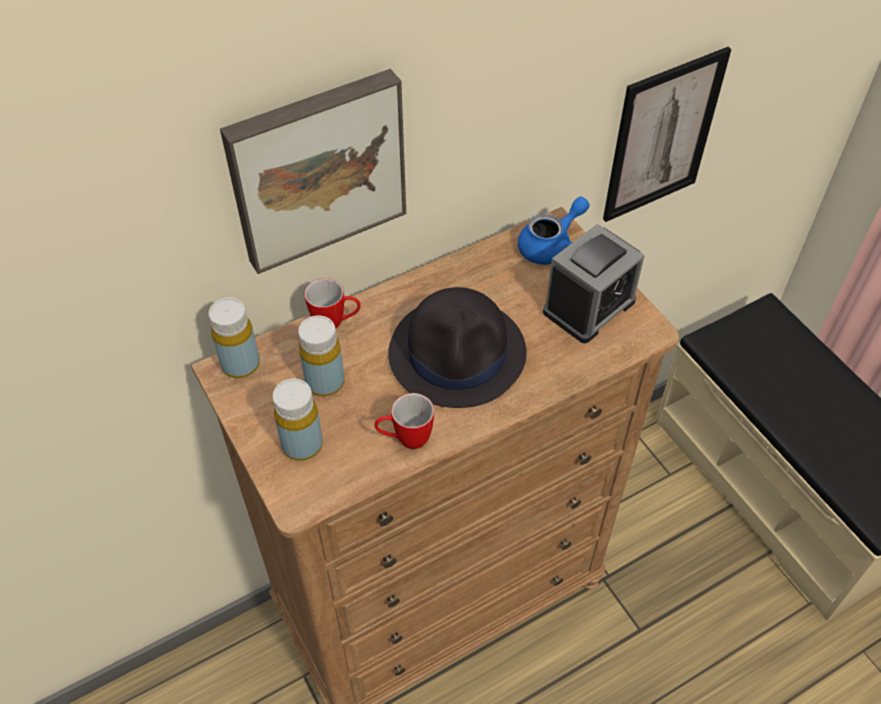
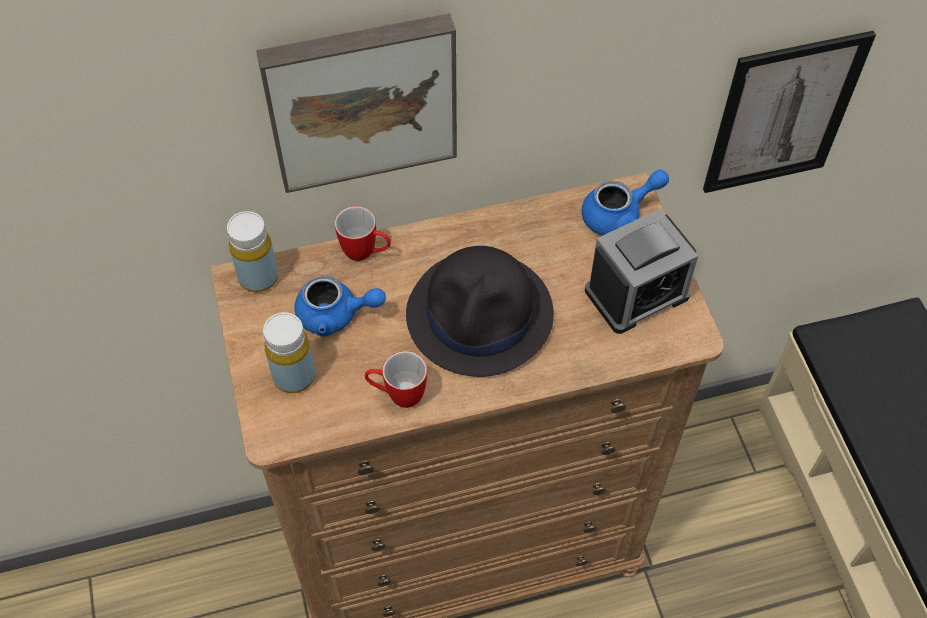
camera: 15 degrees right, 5 degrees up
(325, 382) = (336, 315): yellow bottle -> blue teapot

